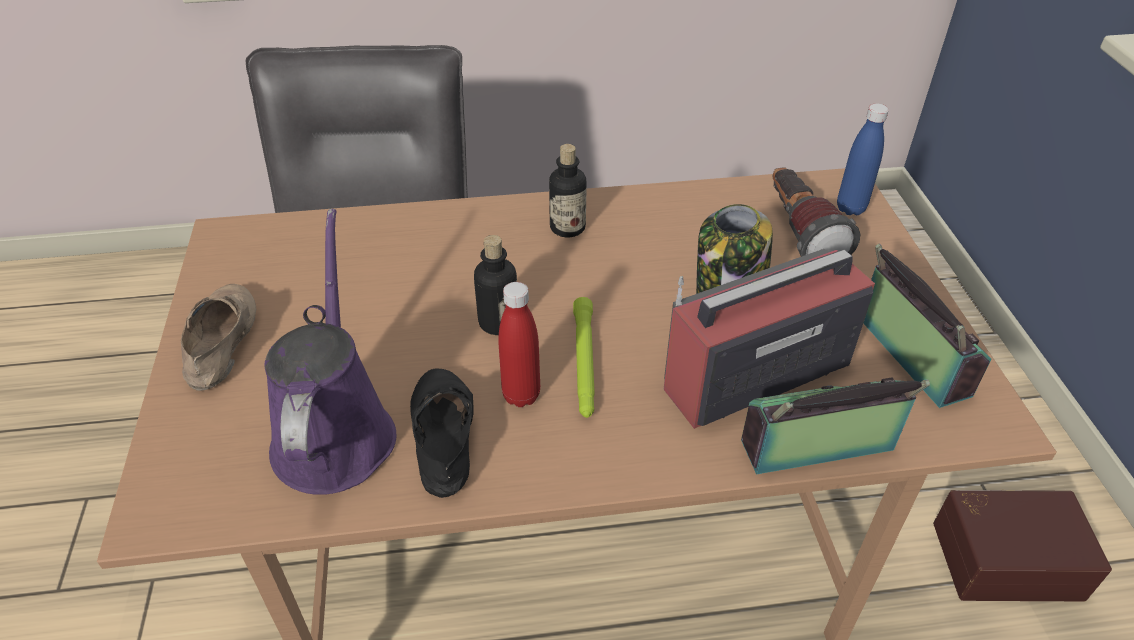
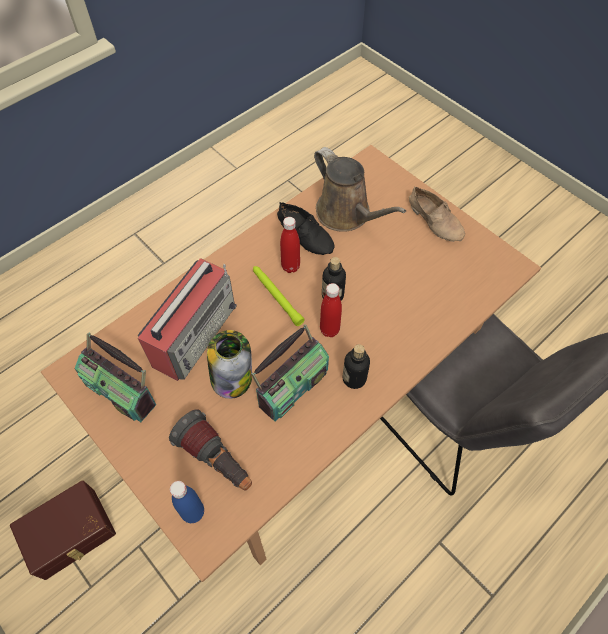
camera: 145 degrees right, 15 degrees up
(335, 431) = (346, 214): purple watering can -> brown watering can
(547, 286) = (329, 330): none -> red bottle
(818, 448) = (150, 312): radio -> radio (292, 386)

